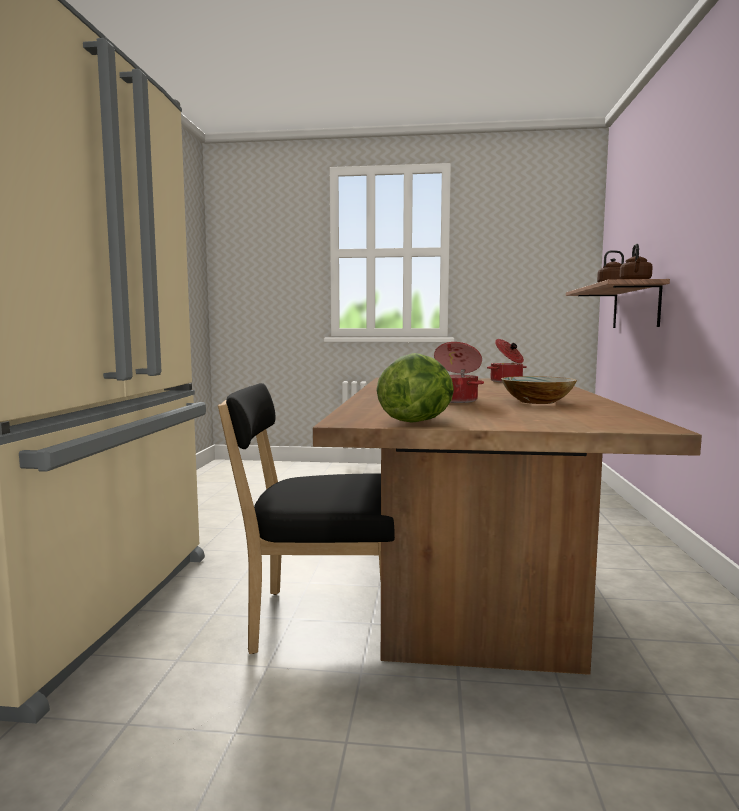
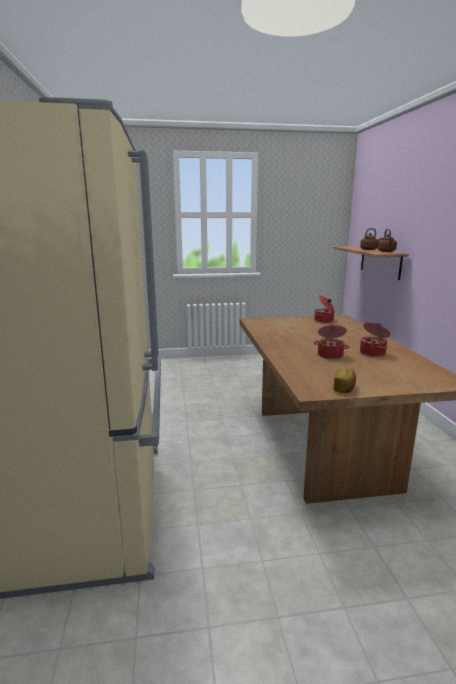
camera: 15 degrees left, 10 degrees up
(318, 620) = (256, 484): black chair -> none
(417, 421) = (344, 388): lettuce -> bread
(537, 401) = (373, 353): bowl -> cooking pot

